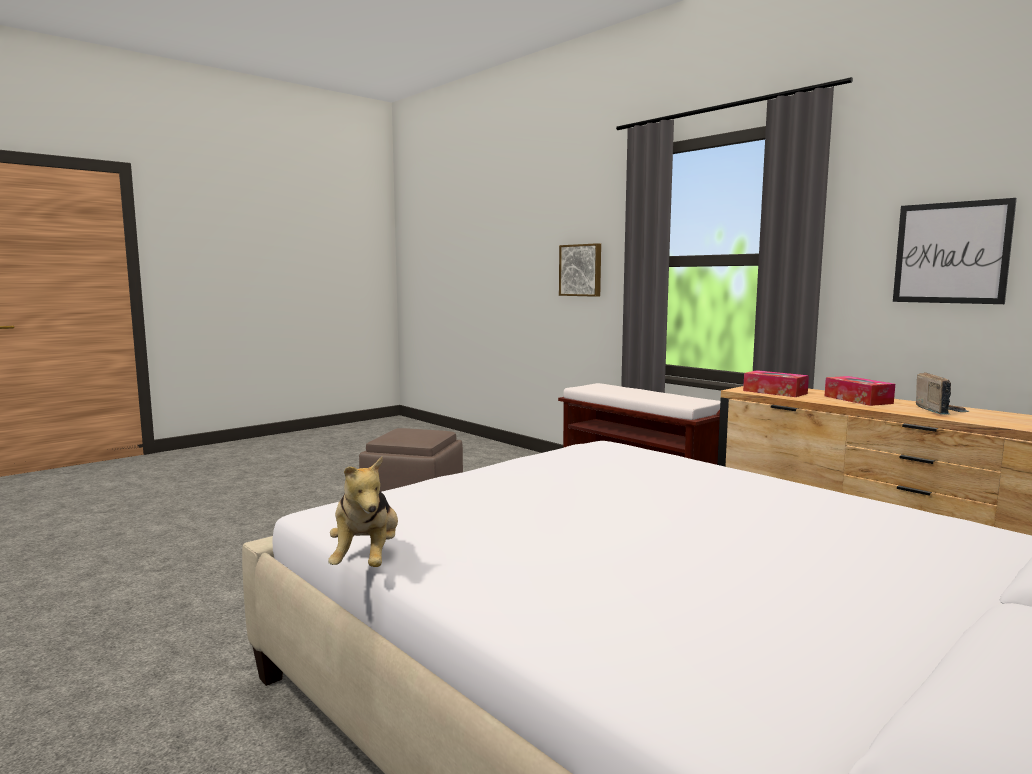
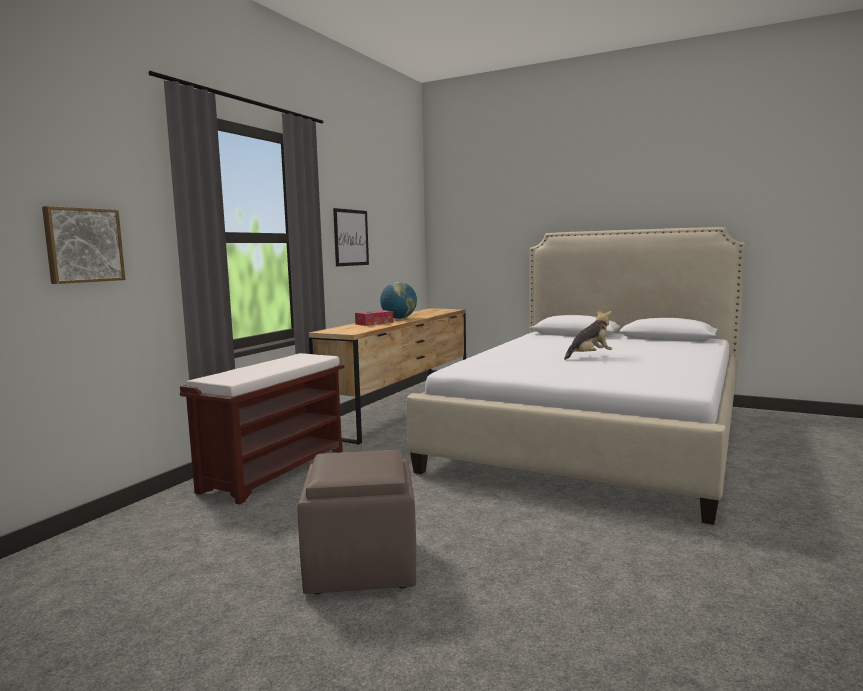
camera: 110 degrees left, 0 degrees up
(367, 560) = (714, 374): plush toy -> plush toy (589, 356)
(775, 392) = (356, 329): tissue box -> none
(939, 410) = (399, 318): radio -> globe

